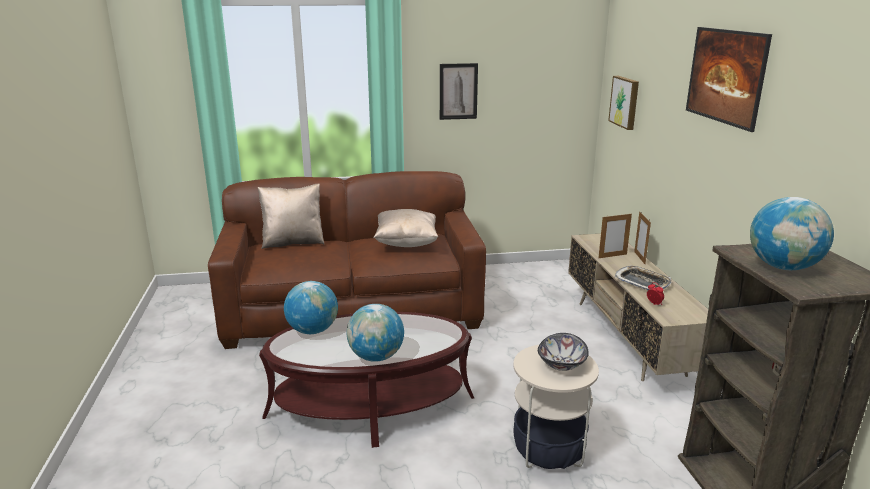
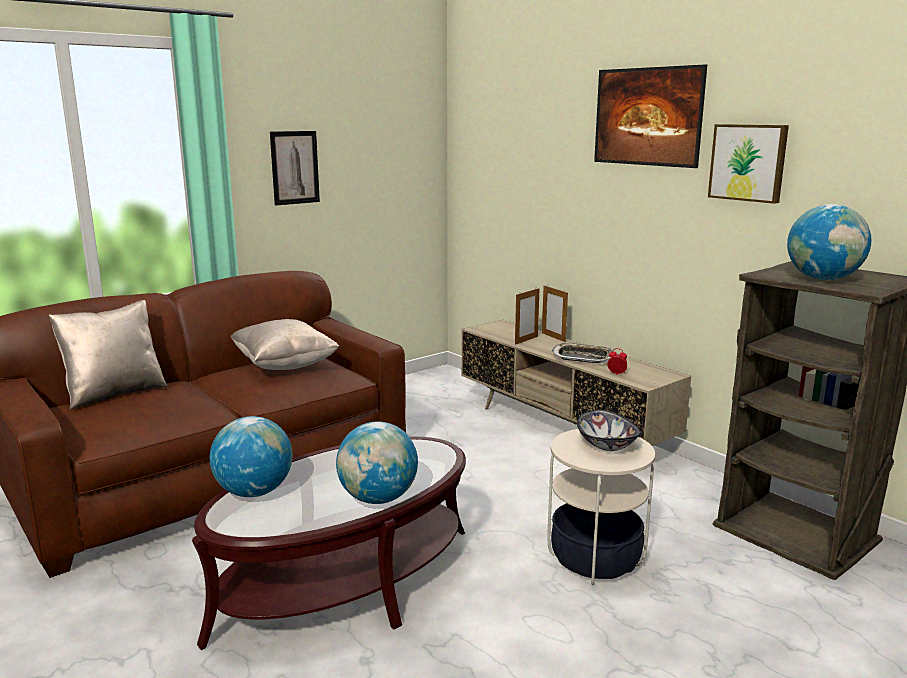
camera: 30 degrees left, 5 degrees down
(625, 102) = (492, 169): picture -> picture (748, 162)

